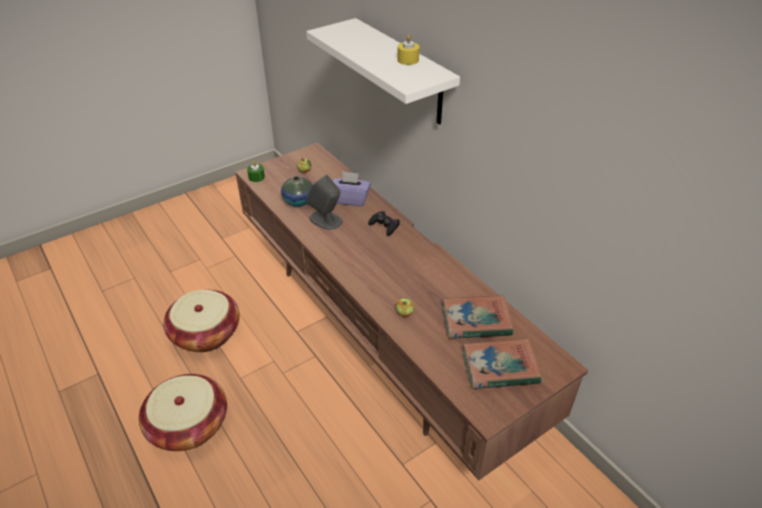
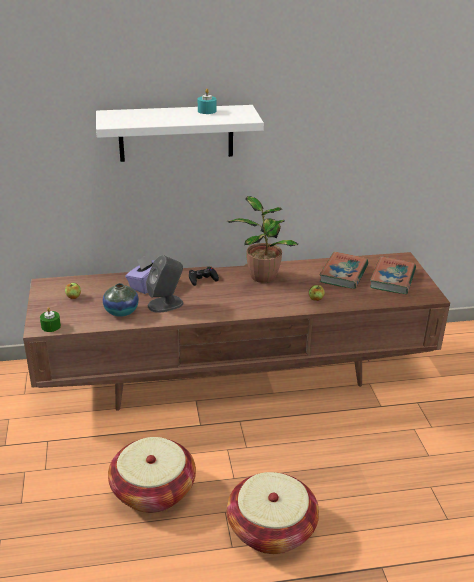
camera: 65 degrees left, 10 degrees down
(408, 60) = (207, 111): yellow candle -> turquoise candle
(421, 260) = (261, 275): none -> potted plant

